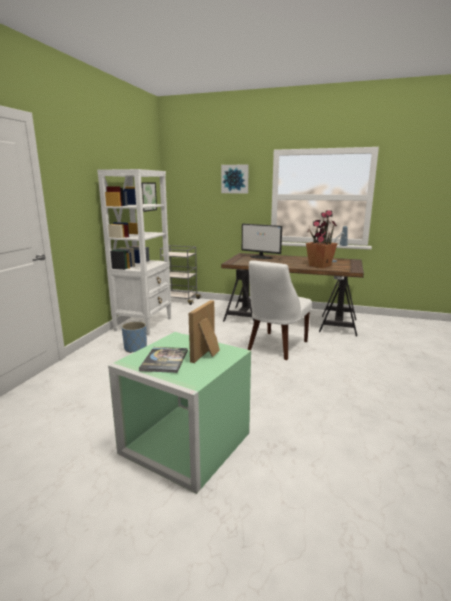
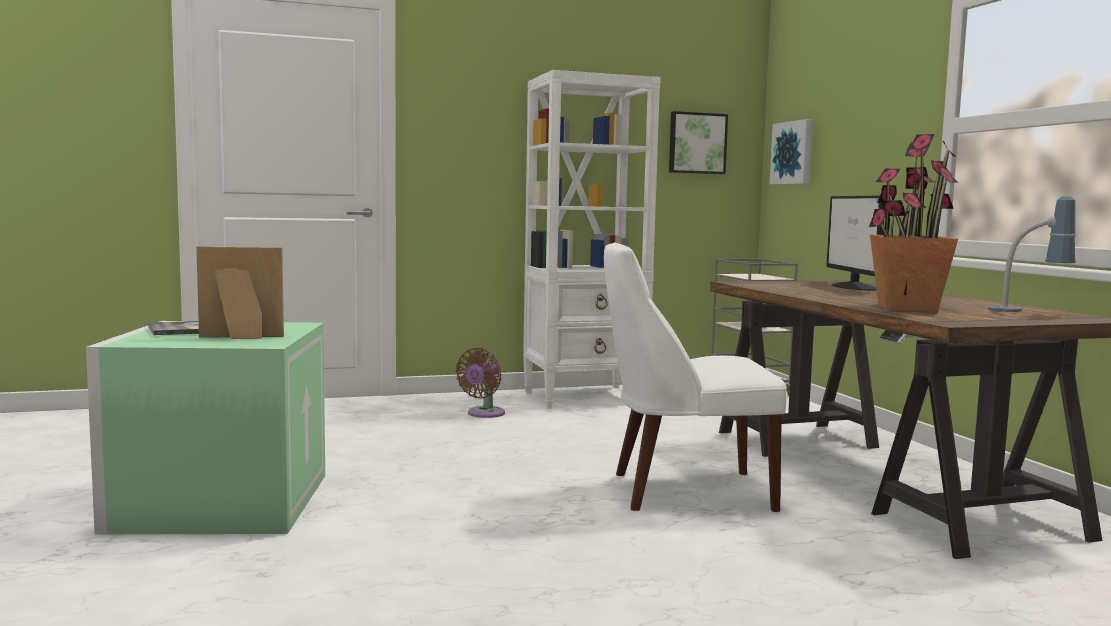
camera: 55 degrees right, 10 degrees down
(135, 348) = (484, 414): blue planter -> brown fan
(235, 179) = (876, 90): picture -> picture (794, 153)

